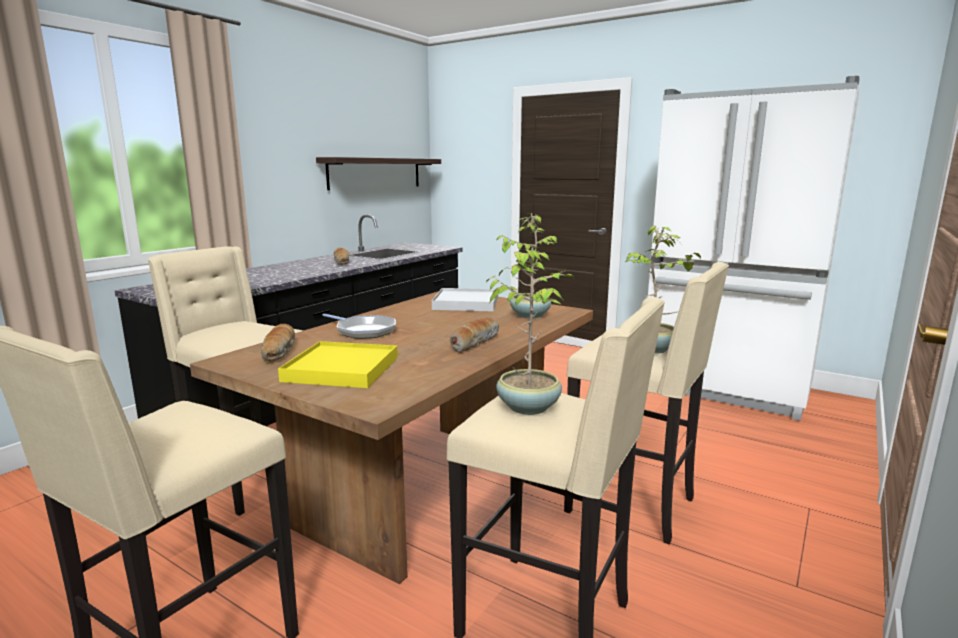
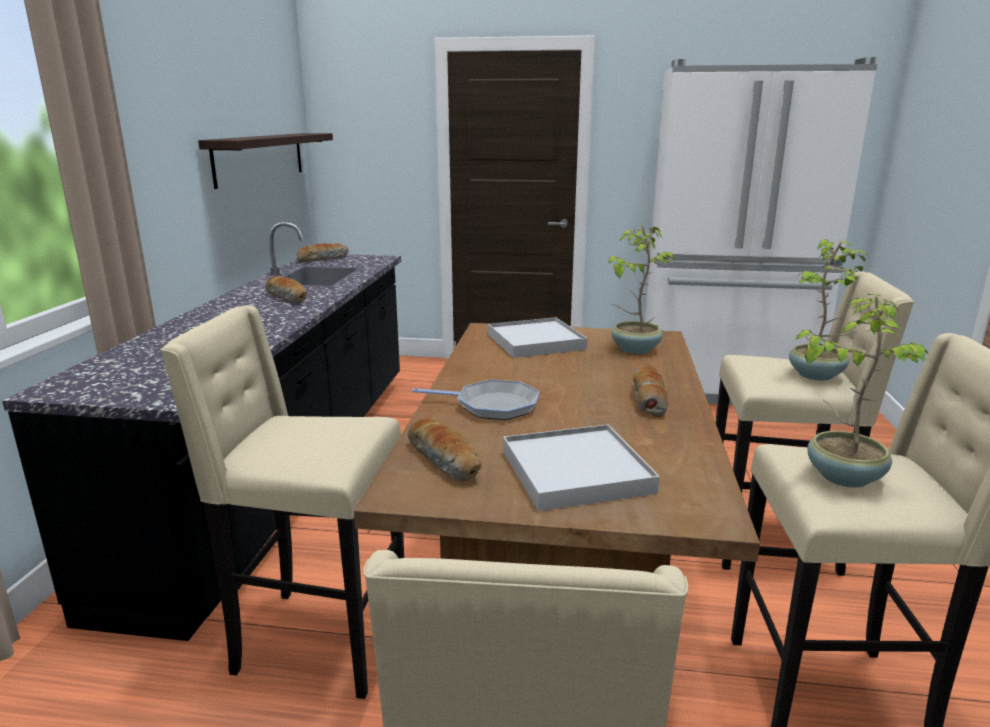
camera: 25 degrees left, 5 degrees up
(341, 369) = (575, 471): yellow tray -> white tray
(407, 245) = (322, 259): none -> bread

